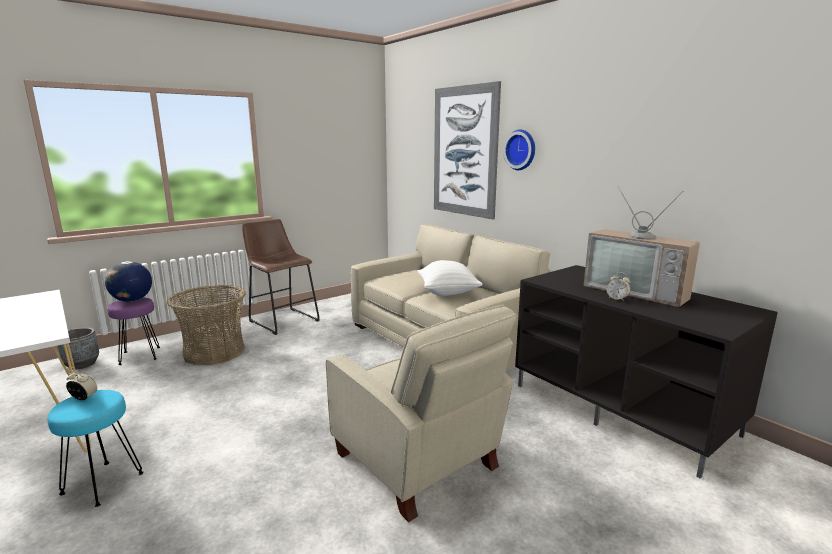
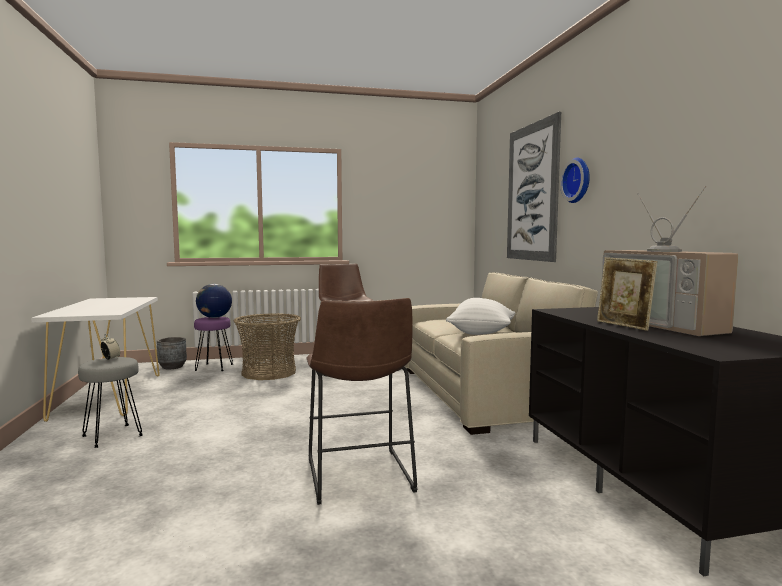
camera: 25 degrees right, 10 degrees down
(104, 482) = (113, 435): turquoise stool -> grey stool
(419, 463) = (359, 478): beige armchair -> brown stool
(617, 299) = (623, 326): alarm clock -> picture frame

